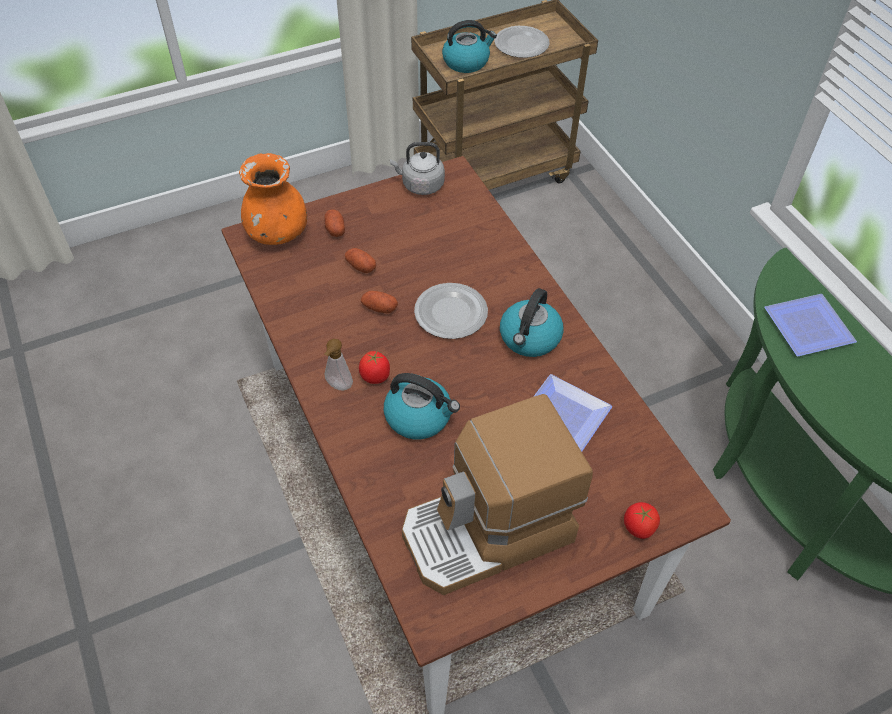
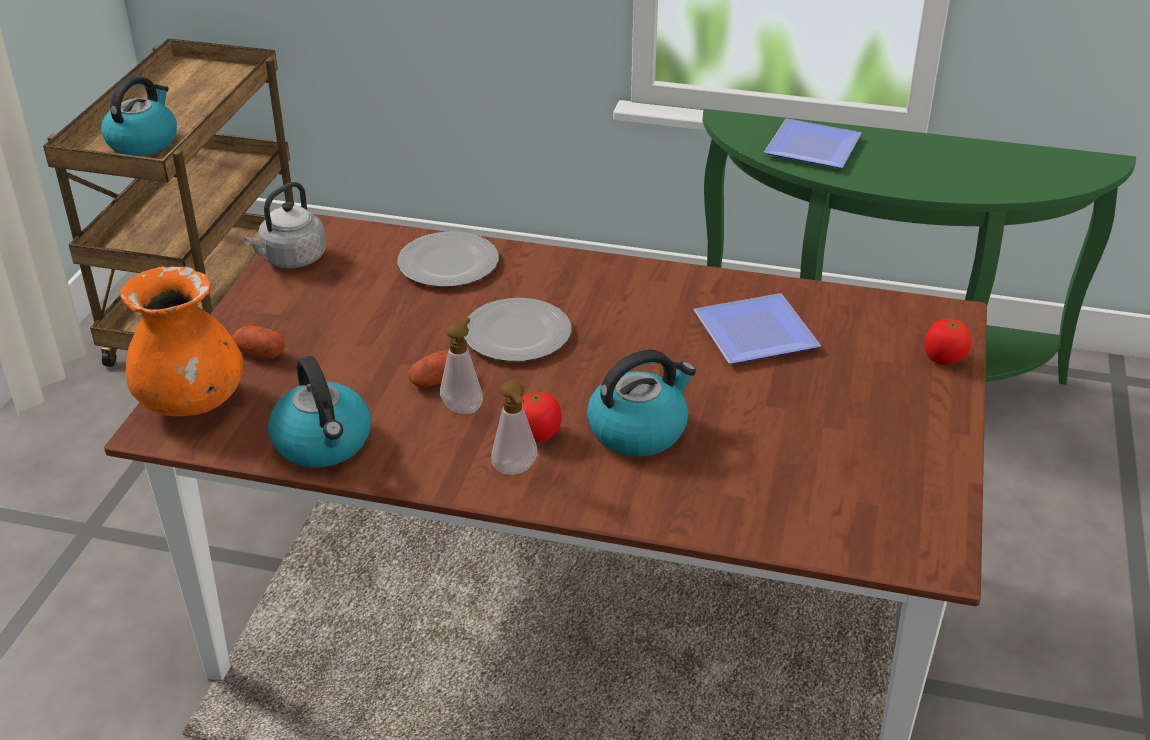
camera: 50 degrees left, 15 degrees down
(360, 266) = (351, 363): potato -> none
(369, 332) = (463, 406): none -> soap dispenser
(488, 532) = (853, 459): coffee machine -> none
(522, 44) = (184, 98): plate -> plate (449, 263)
(530, 338) = (624, 301): kettle -> kettle (323, 443)

